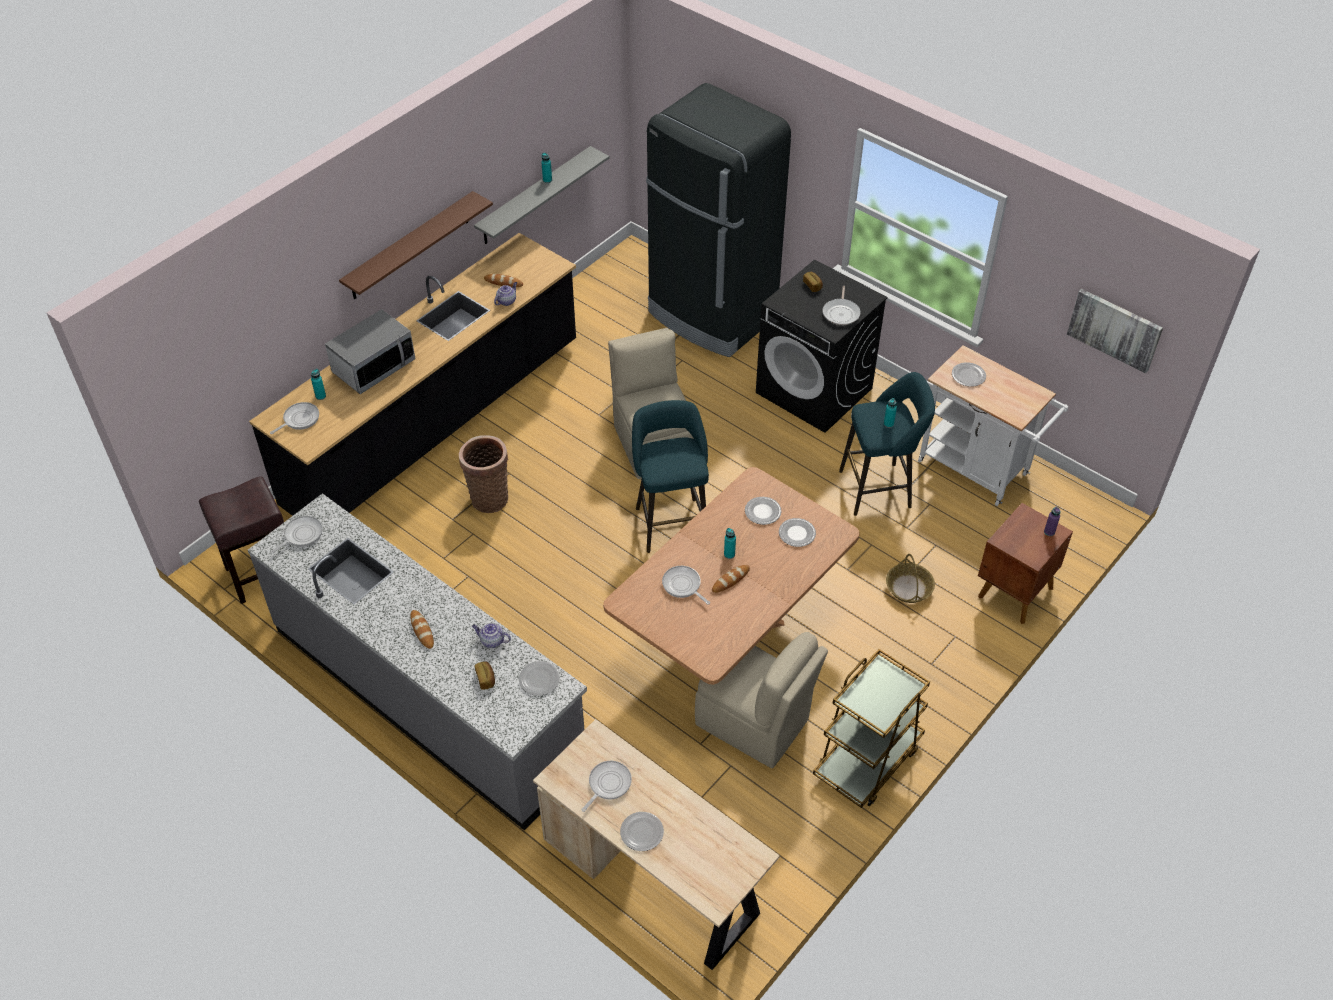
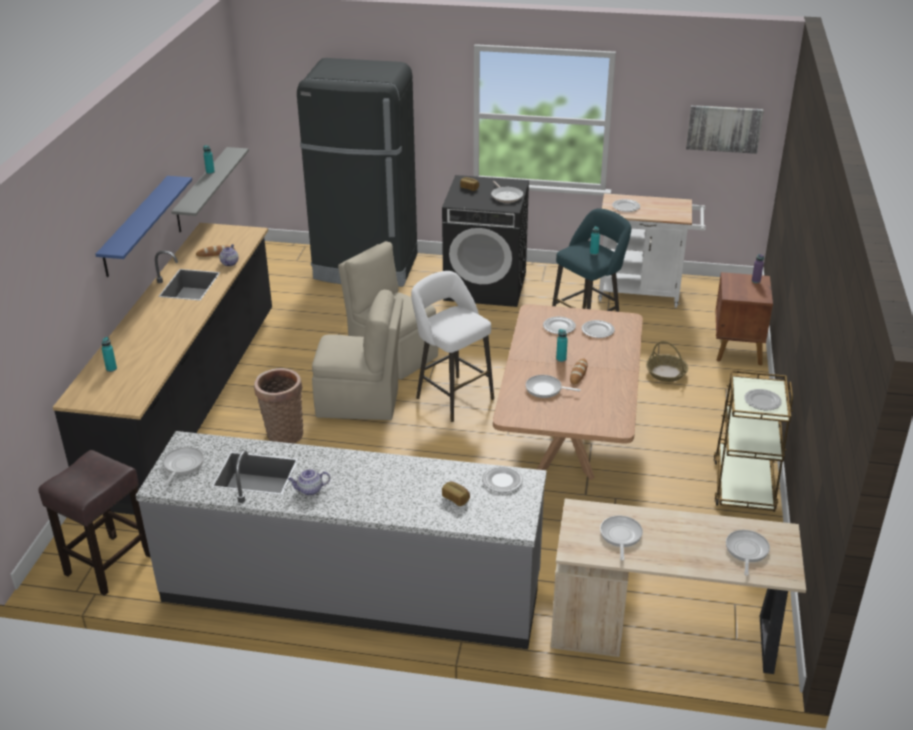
camera: 30 degrees left, 15 degrees down
(299, 419) = (104, 390): frying pan -> frying pan (746, 551)
(374, 367) = (146, 335): microwave -> none
(410, 246) = (136, 226): brown shelf -> blue shelf
(422, 630) = (364, 488): bread -> none
(491, 641) = (435, 471): teapot -> teapot (309, 490)
(641, 832) = (680, 556): plate -> plate (762, 401)
(670, 521) = (452, 396): turquoise stool -> white stool
(754, 723) = (640, 496): beige chair -> beige chair (360, 402)

